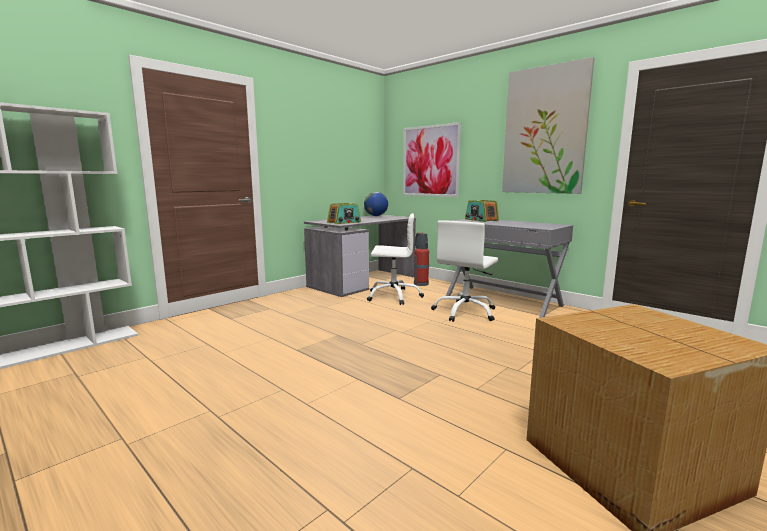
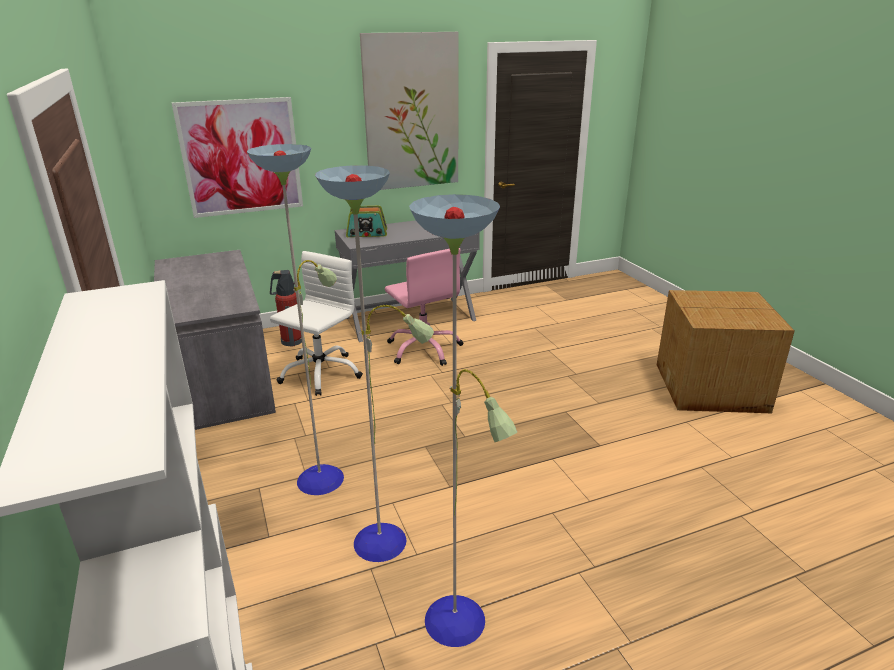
camera: 65 degrees left, 15 degrees up
(234, 342) = (383, 540): none -> floor lamp
(344, 222) = (226, 300): radio -> none
(376, 216) = (173, 266): globe -> none
(465, 312) = (424, 349): white office chair -> pink office chair

